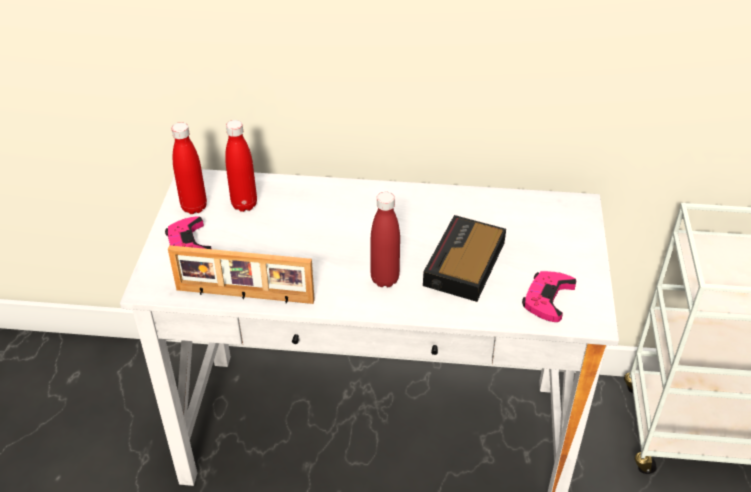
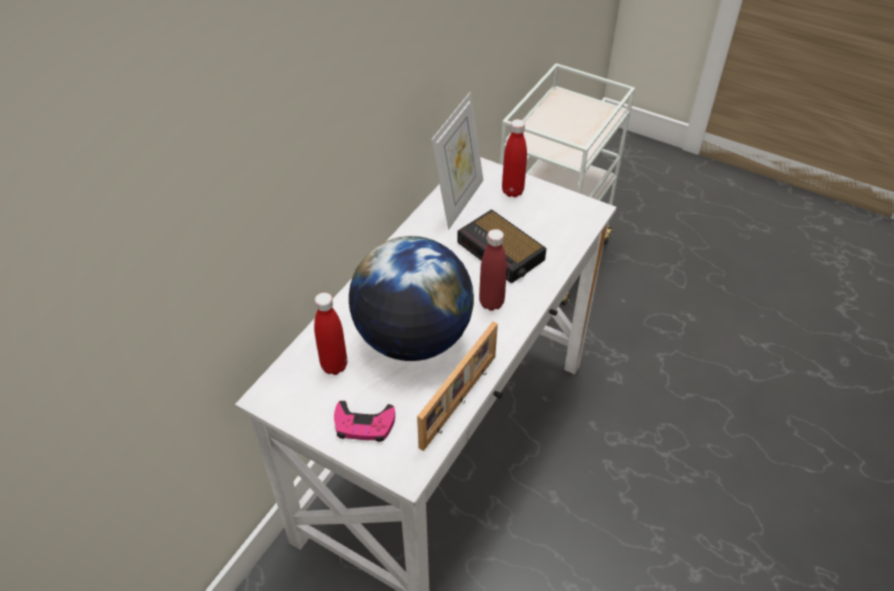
camera: 65 degrees left, 5 degrees up
(194, 207) = (311, 406): red bottle -> red bottle (512, 191)
(304, 240) = (412, 338): none -> globe
(514, 211) = (458, 201): none -> picture frame
(547, 298) = (561, 223): pink game controller -> none

